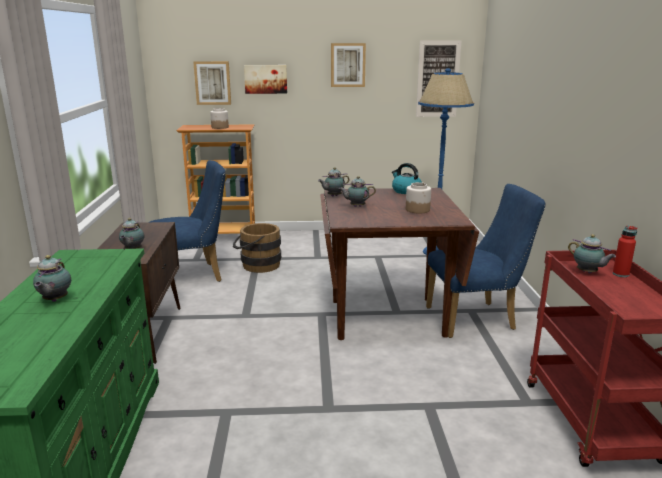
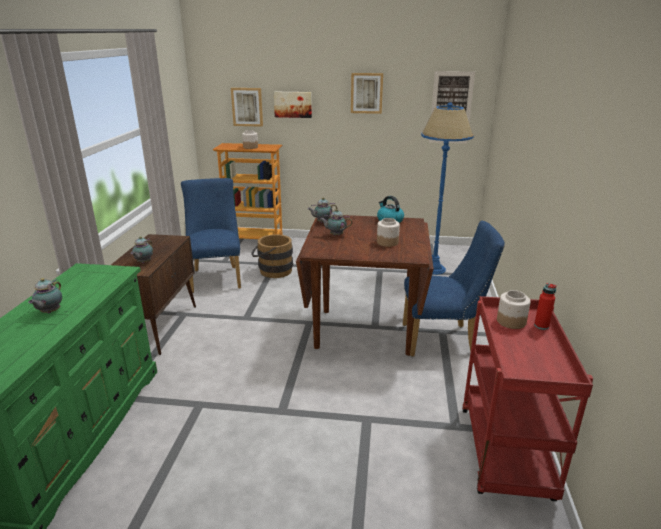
camera: 10 degrees right, 5 degrees up
(193, 276) = (216, 277): blue chair -> blue chair turned 90 degrees counterclockwise
(587, 273) = (510, 321): teapot -> jar

